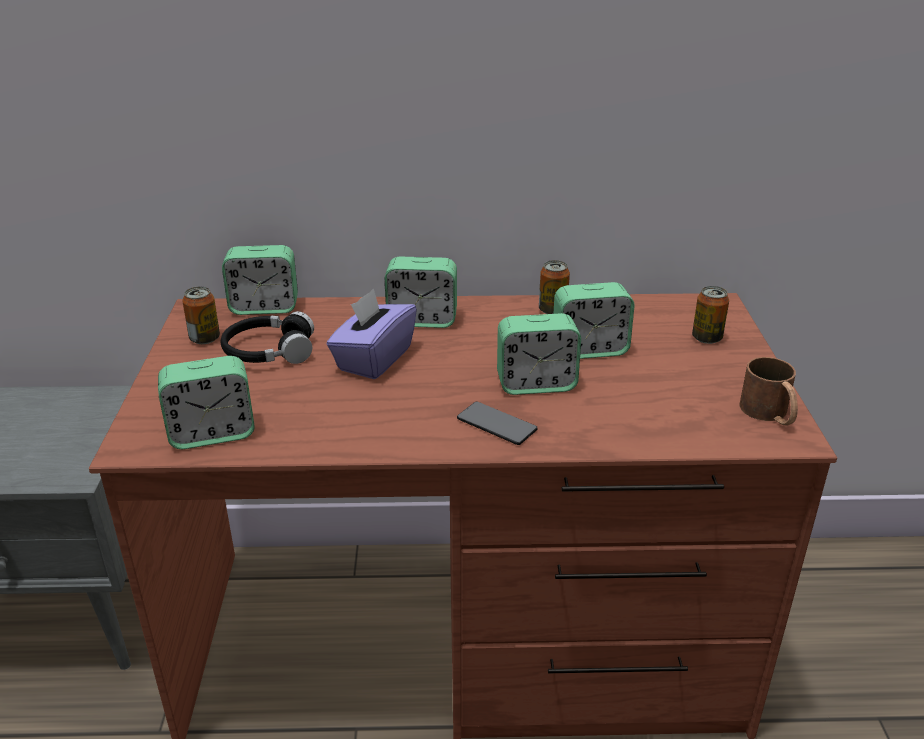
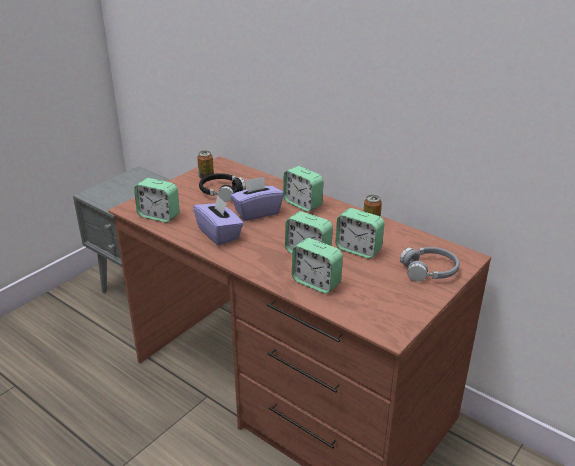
camera: 40 degrees right, 0 degrees up
(264, 307) = (246, 172): alarm clock -> alarm clock (316, 282)
(364, 416) = (219, 234): none -> purple tissue box
(496, 424) = (264, 261): phone -> none
(706, 338) = (429, 270): can -> grey headphones
(769, 414) = (398, 318): brown mug -> none

